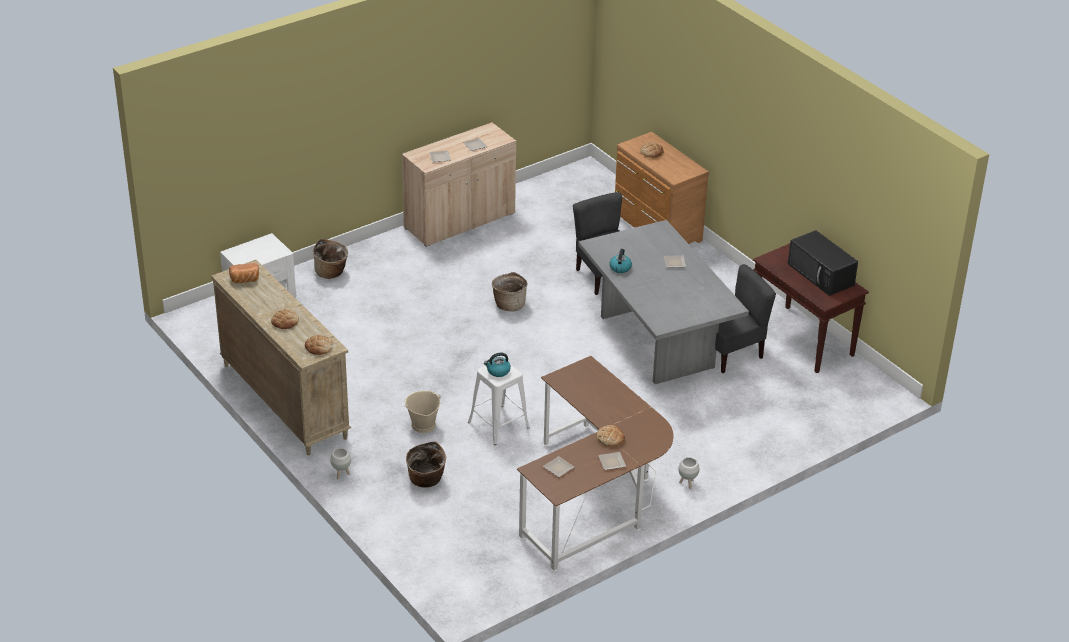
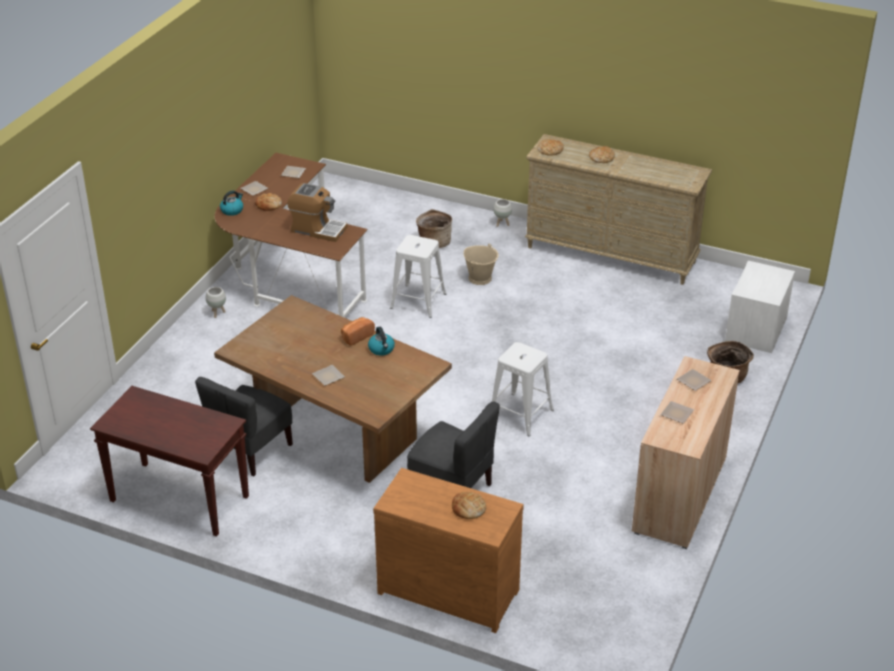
camera: 150 degrees right, 0 degrees up
(245, 280) = (679, 174): bread -> bread (356, 336)
(498, 371) = (418, 244): kettle -> kettle (232, 210)
(509, 304) = (520, 414): basket -> white stool
(585, 392) = (317, 229): none -> coffee machine
(656, 341) = (338, 433): grey dining table -> brown dining table
(821, 275) = (154, 428): black microwave -> none

